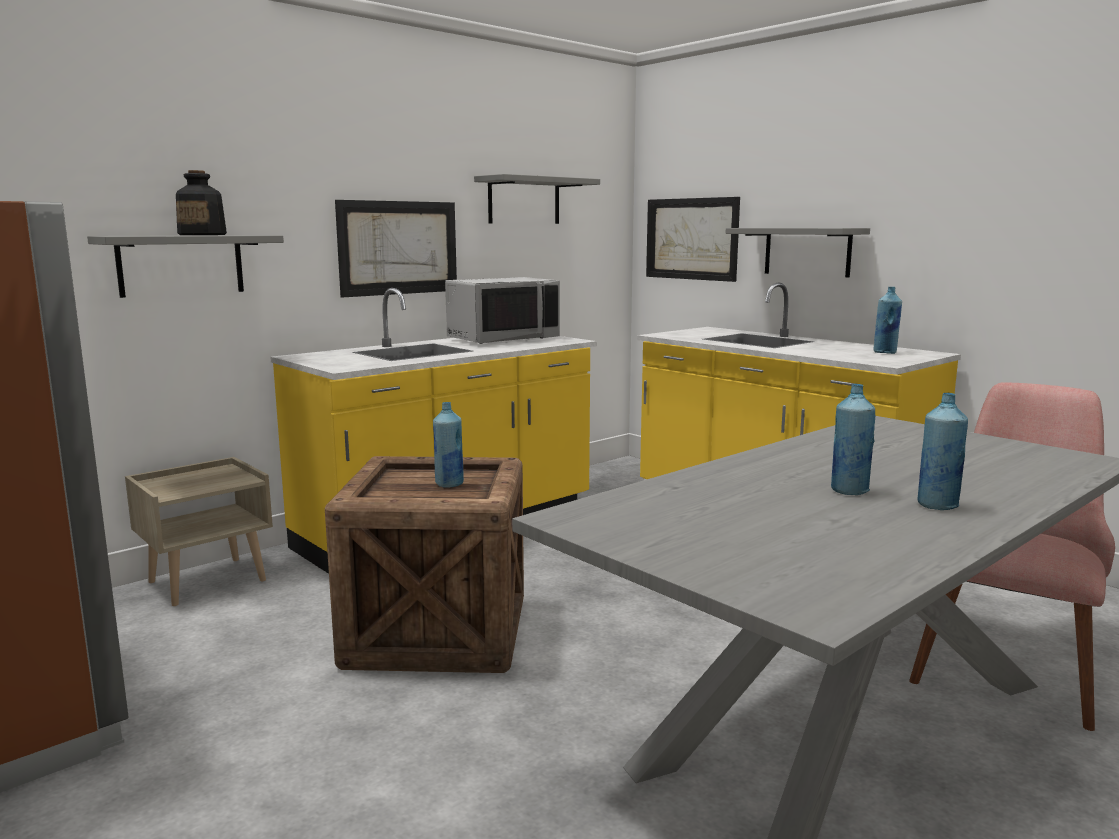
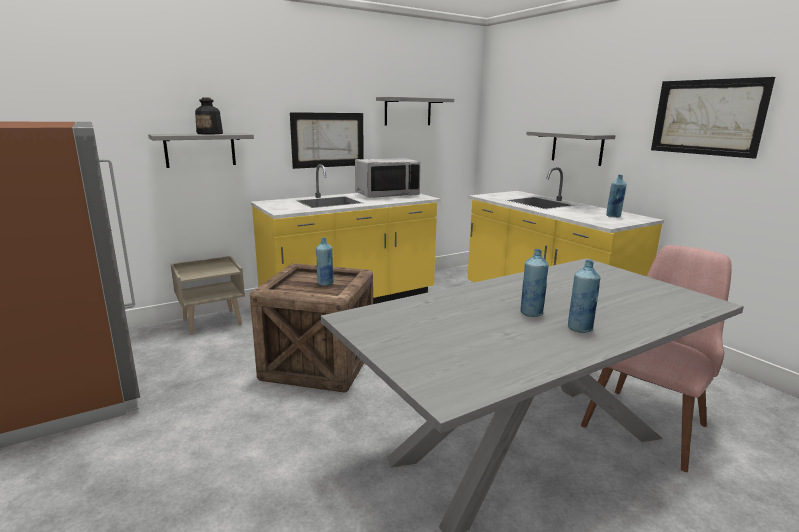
camera: 10 degrees right, 5 degrees up
(692, 239) = (511, 136): picture -> picture (707, 117)

